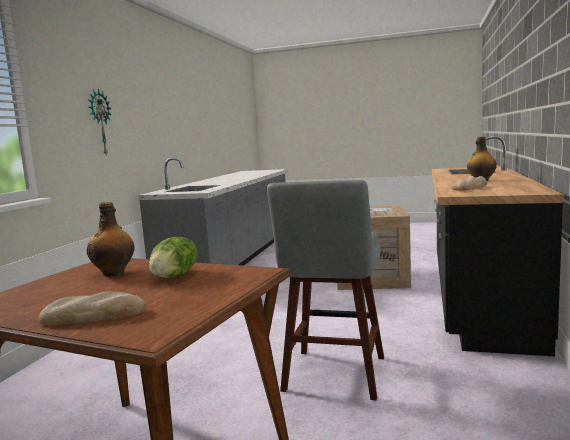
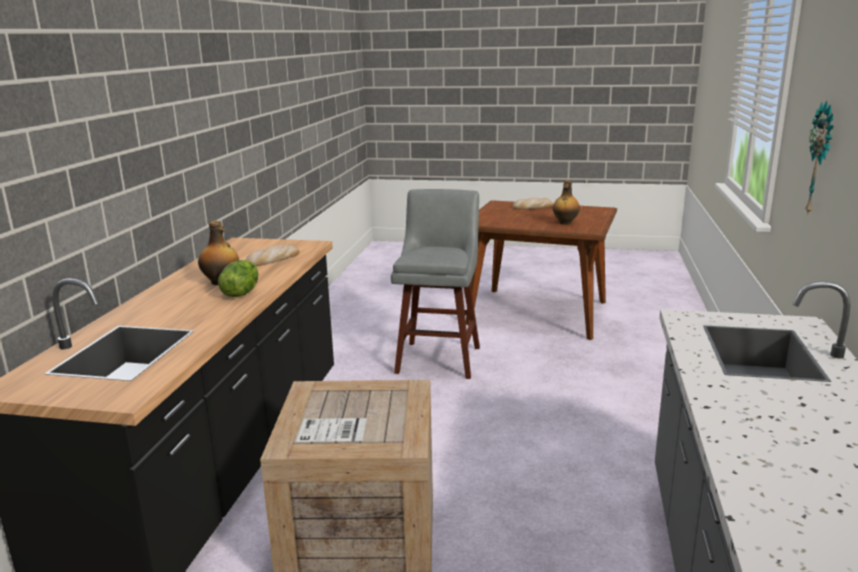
camera: 175 degrees right, 10 degrees up
(175, 276) = (522, 221): lettuce -> lettuce (241, 293)

